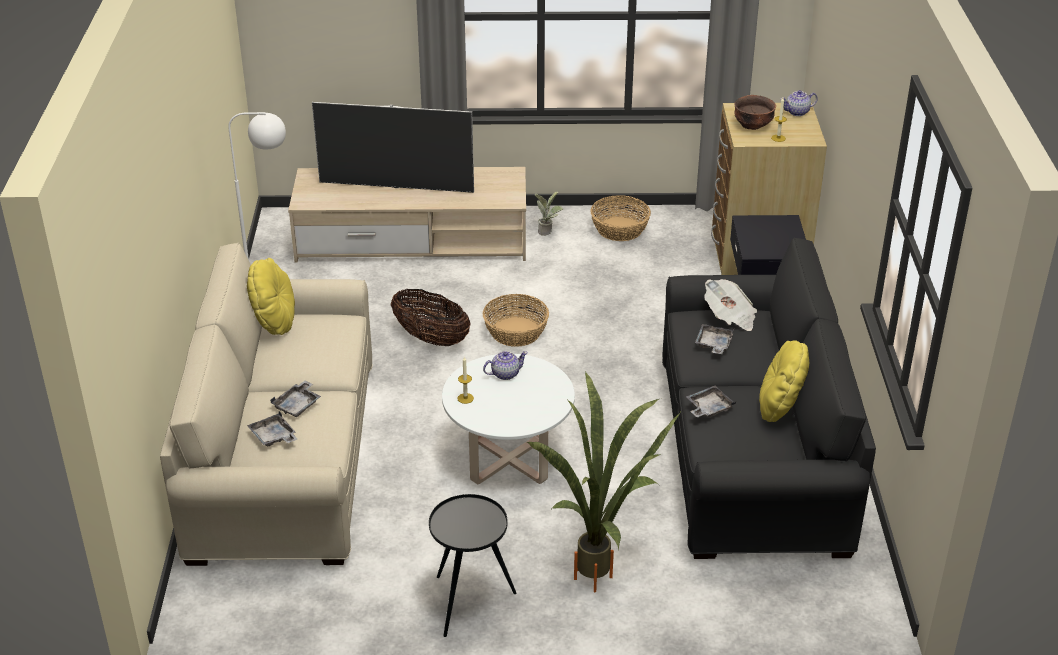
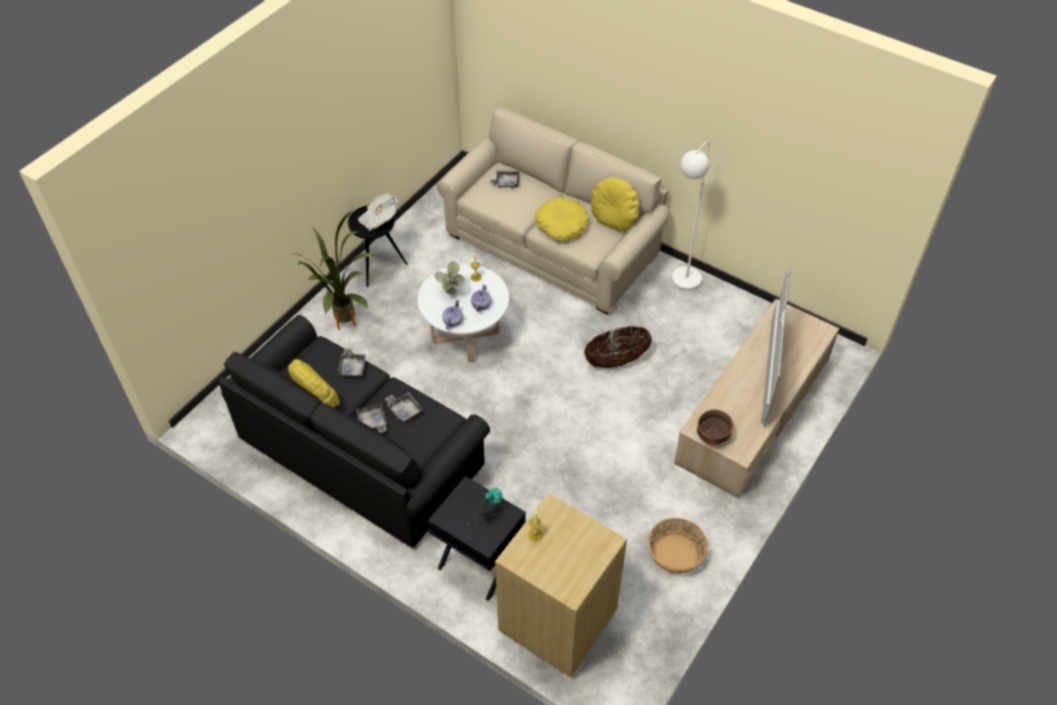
camera: 125 degrees right, 15 degrees up
(298, 405) = (525, 201): grey tray -> grey tray (373, 422)
(317, 358) = (562, 225): none -> yellow pillow
(396, 187) = (768, 371): television -> television turned 150 degrees clockwise
(515, 332) = (588, 407): basket -> none
(548, 231) = (707, 502): potted plant -> potted plant (451, 295)
(730, 317) = (422, 438): newspaper -> newspaper (378, 219)
(752, 125) = (570, 531): brown bowl -> brown bowl (713, 436)
(766, 232) = (484, 516): none -> table lamp
(797, 112) = (566, 584): teapot -> teapot (452, 321)

